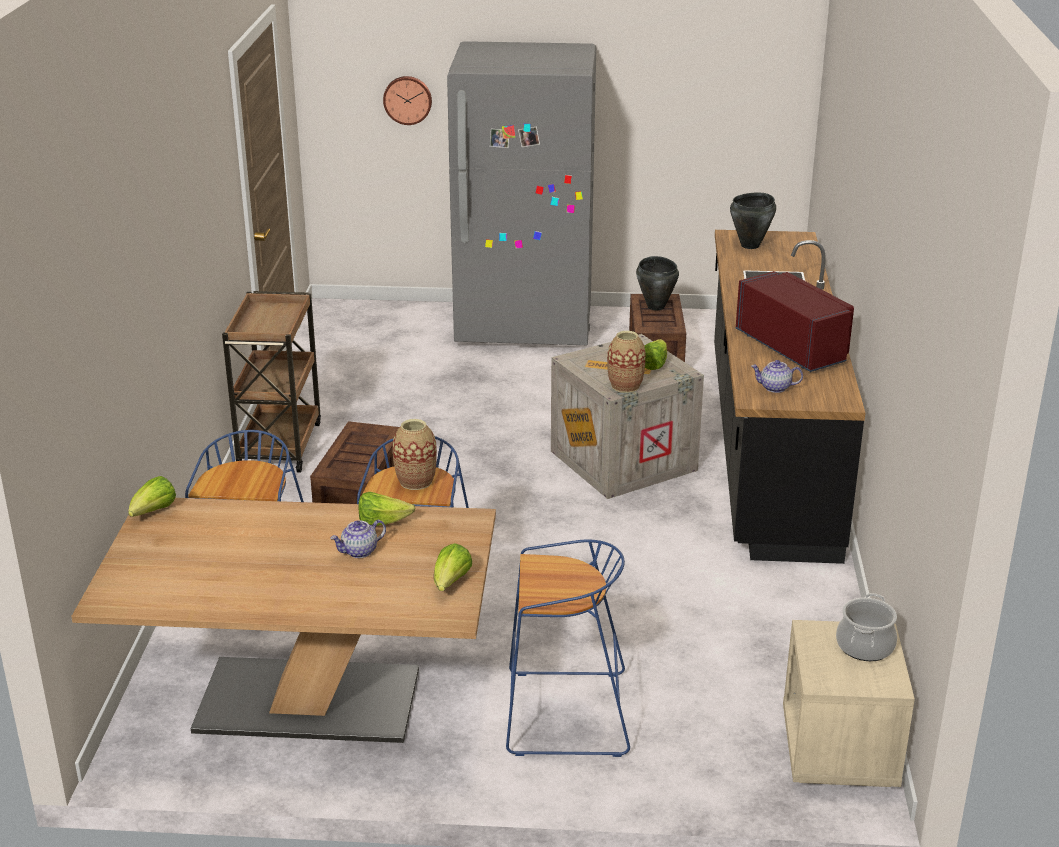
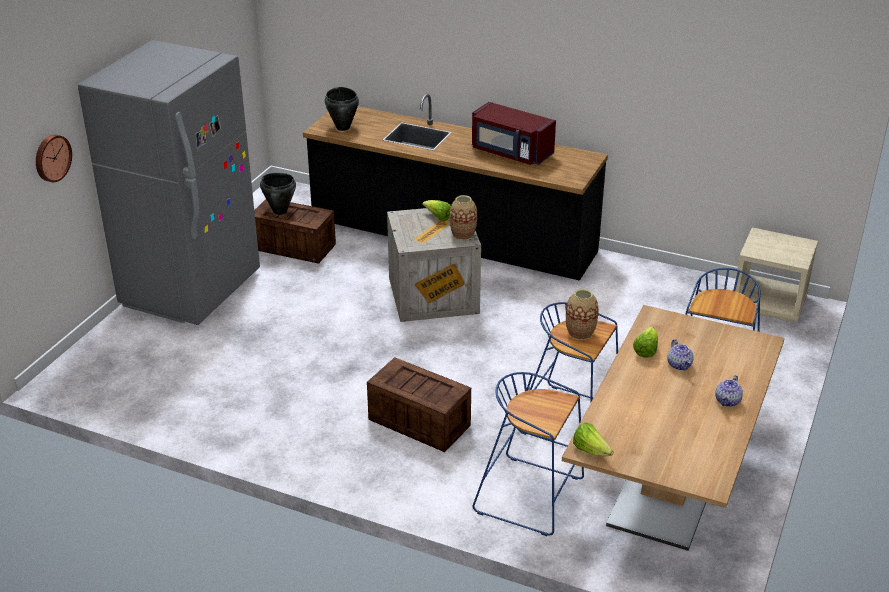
camera: 70 degrees left, 5 degrees up
(280, 445) = (299, 451): brown cart -> none
(451, 583) = (728, 336): lettuce -> none
(775, 388) = (562, 171): teapot -> teapot (728, 401)
(792, 347) = (511, 153): red microwave -> red microwave turned 135 degrees counterclockwise
(865, 646) = (770, 241): cooking pot -> none

